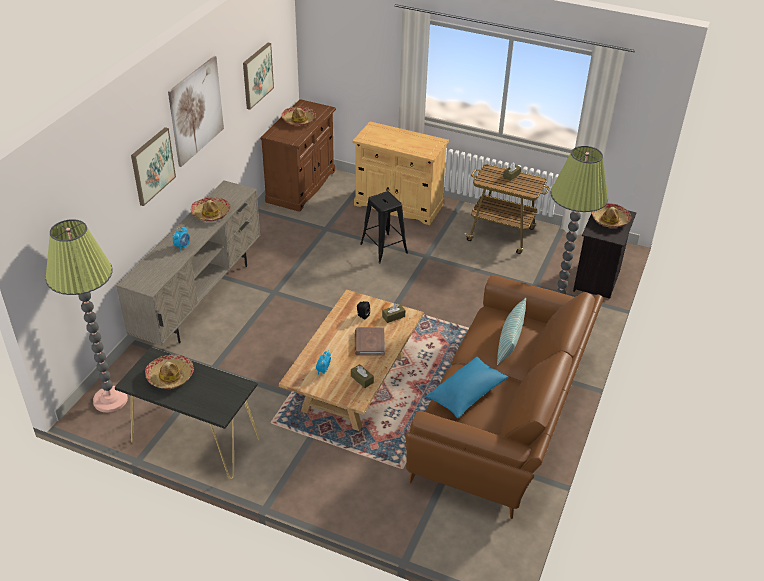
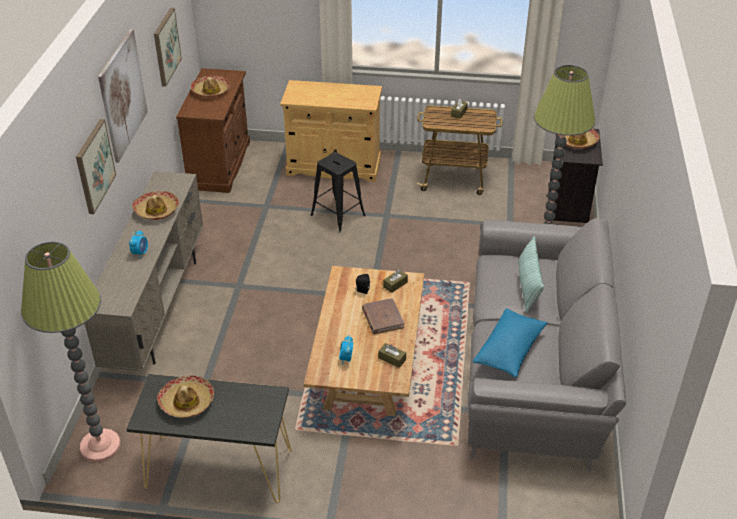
camera: 15 degrees left, 0 degrees up
(503, 414) = (535, 364): brown sofa -> grey sofa

